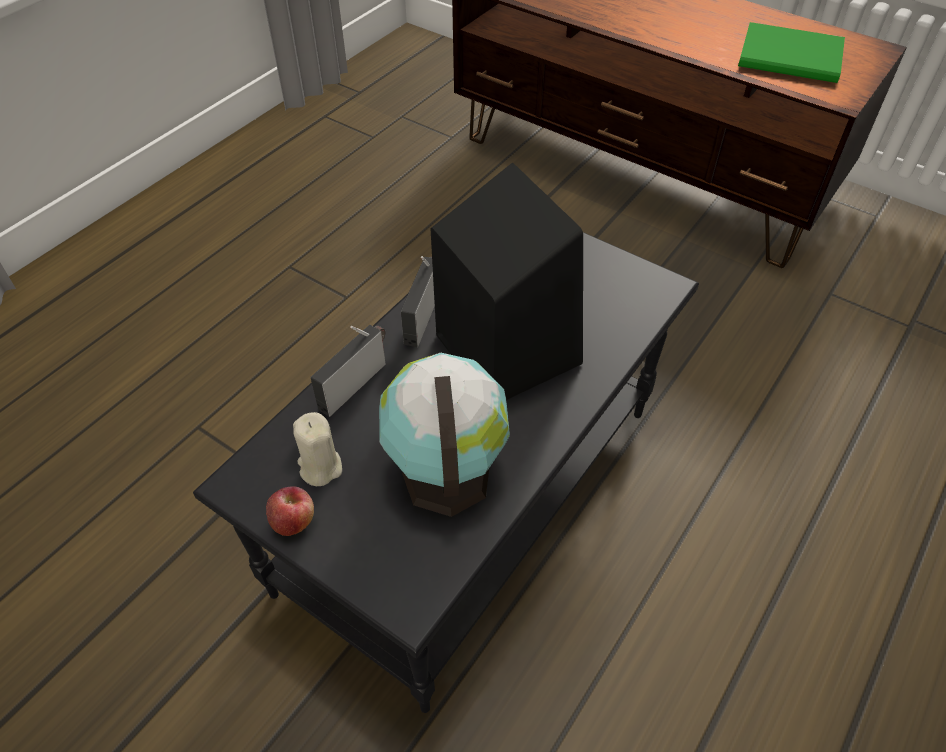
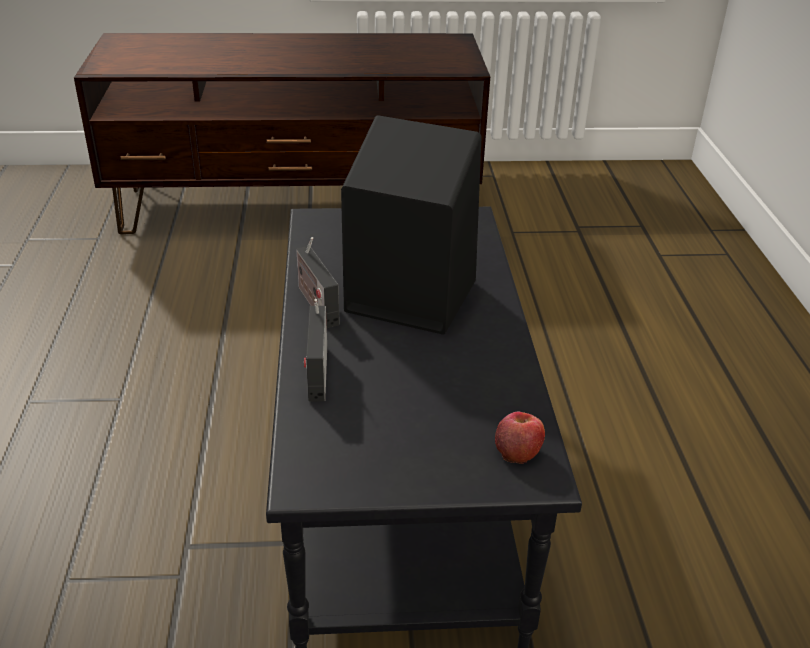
camera: 40 degrees left, 15 degrees down
(293, 521) = (385, 480): apple -> apple (518, 451)
(320, 467) = (360, 436): beige candle -> none
(445, 472) = (462, 388): globe -> none
(793, 58) = (410, 56): green book -> none

